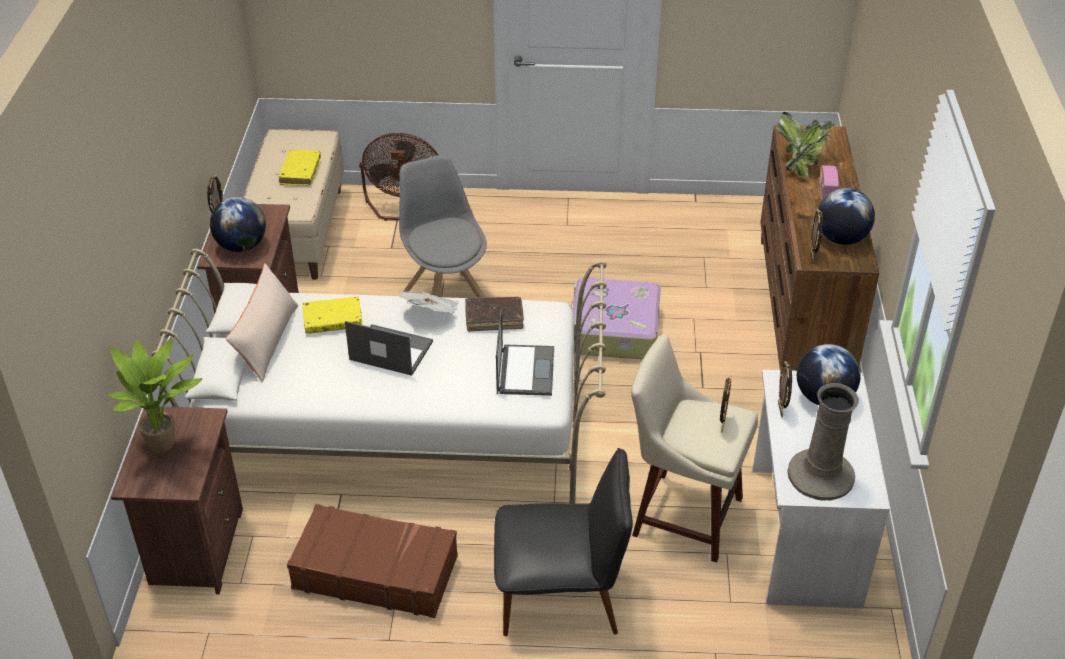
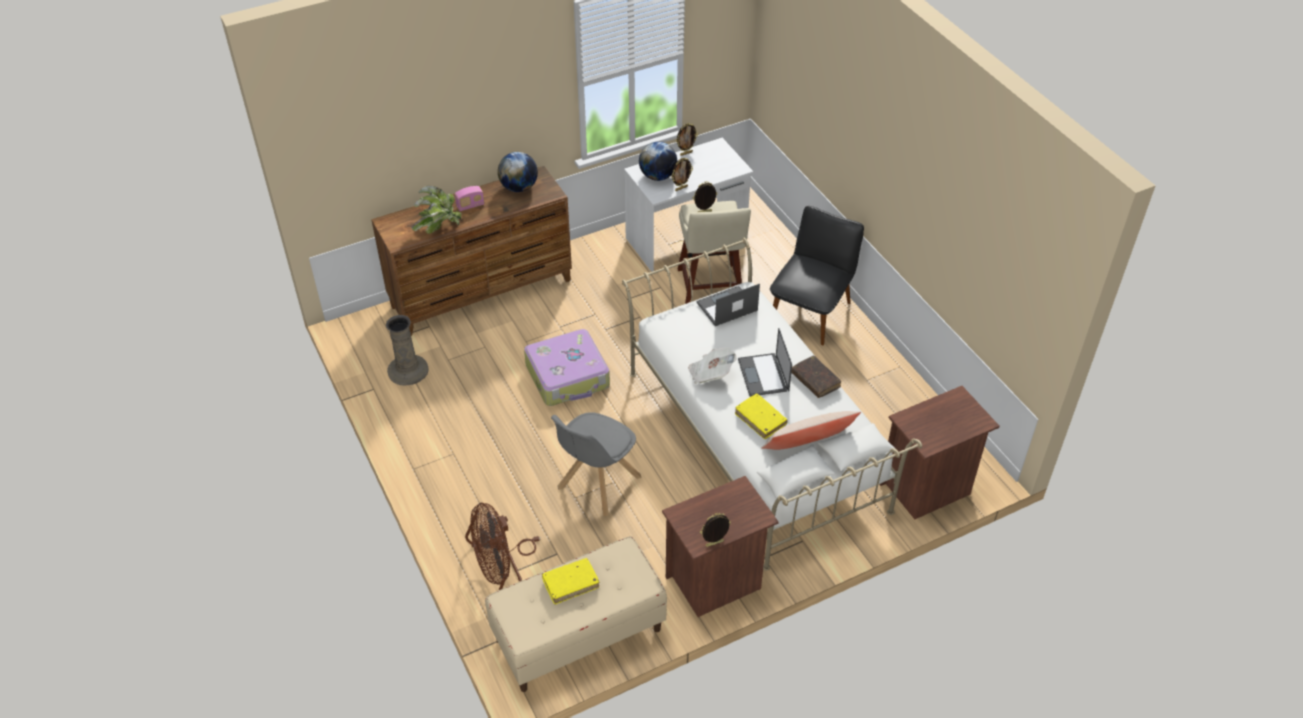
camera: 120 degrees left, 5 degrees up
(167, 445) = (942, 425): potted plant -> none
(241, 246) = (735, 508): globe -> none
(375, 571) = (864, 395): brown suitcase -> none
(494, 318) = (691, 341): brown book -> brown book (815, 380)
(559, 596) = (810, 313): black chair -> black chair turned 60 degrees clockwise
(812, 256) = (547, 194): picture frame -> picture frame (686, 153)
(820, 475) = (720, 163): beige vase -> beige vase (408, 371)

